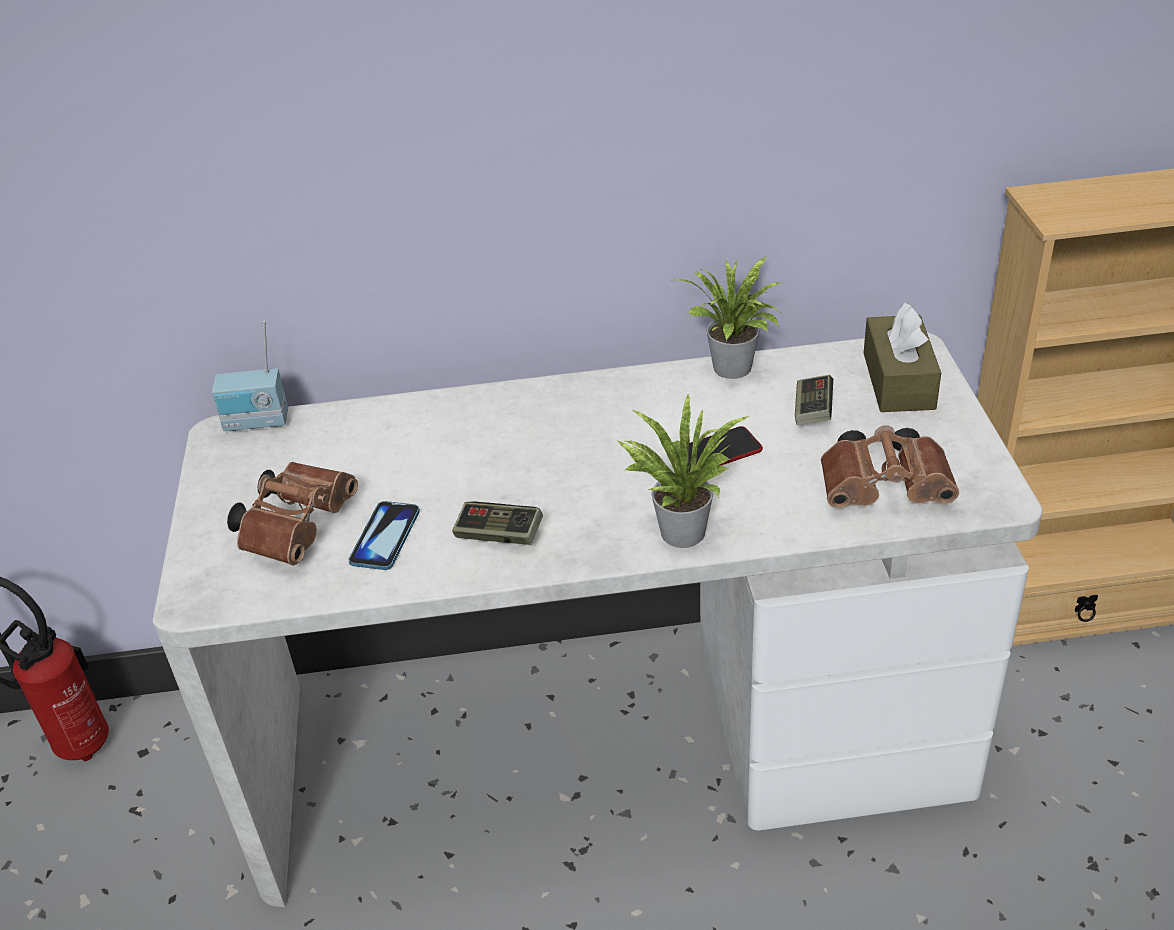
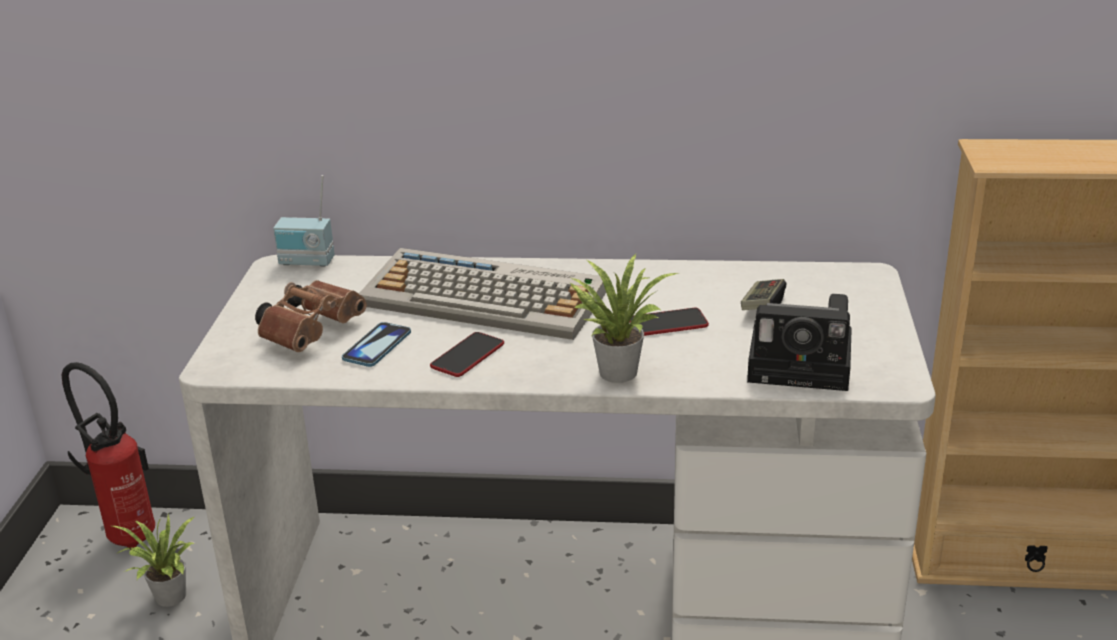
camera: 10 degrees right, 10 degrees down
(492, 445) = (486, 297): none -> keyboard
(499, 535) = (467, 356): game controller -> phone
(733, 371) = (706, 271): potted plant -> potted plant (169, 599)
(888, 489) = (804, 365): brown binoculars -> camera
(898, 381) = (846, 293): brown tissue box -> none

